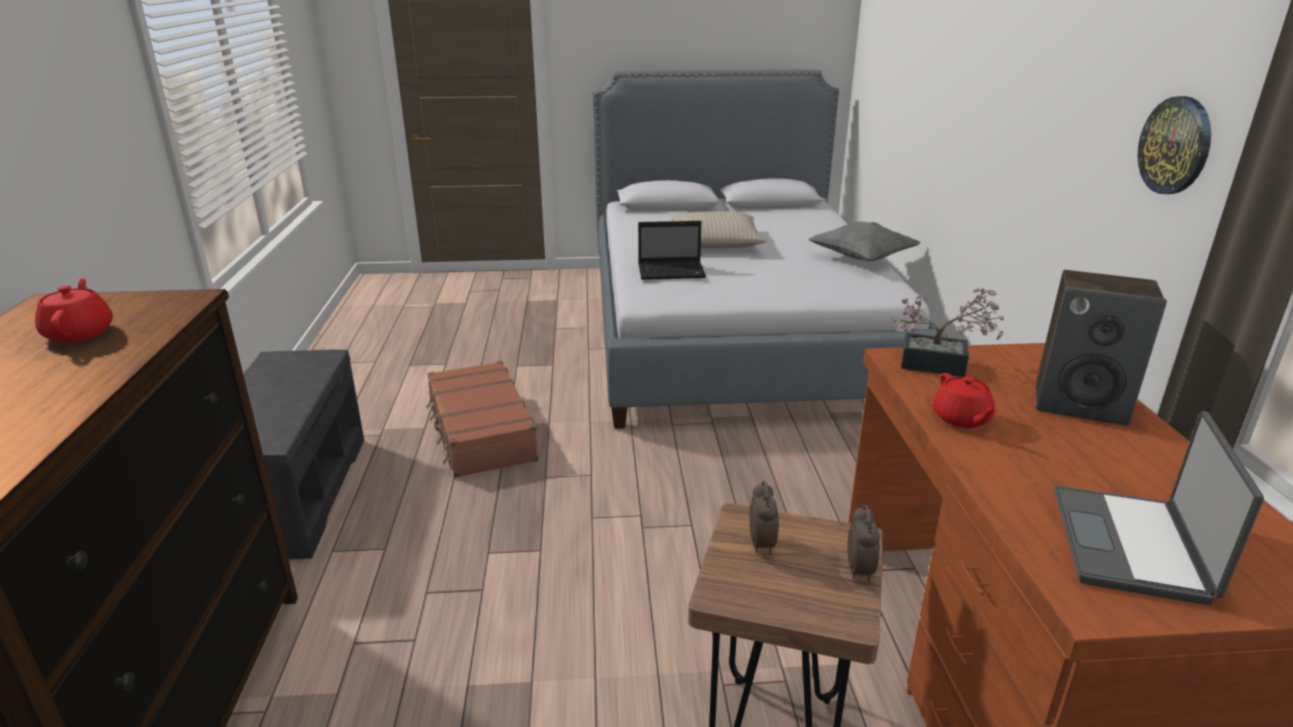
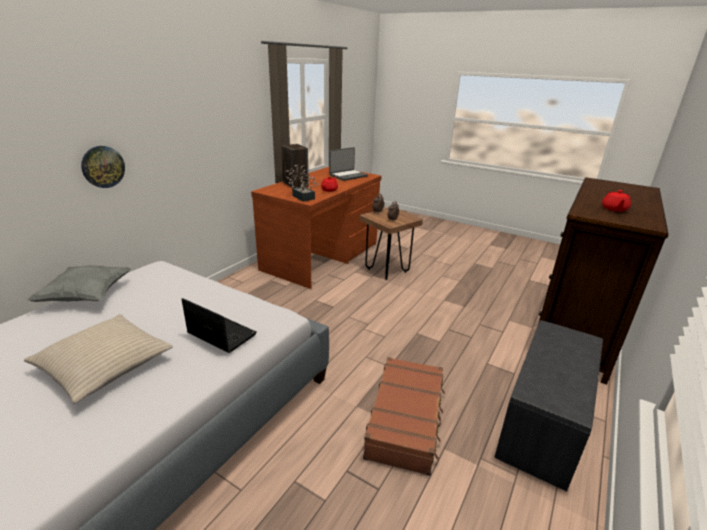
camera: 145 degrees left, 0 degrees up
(1175, 145) = (234, 115): wall clock -> wall clock (103, 167)

